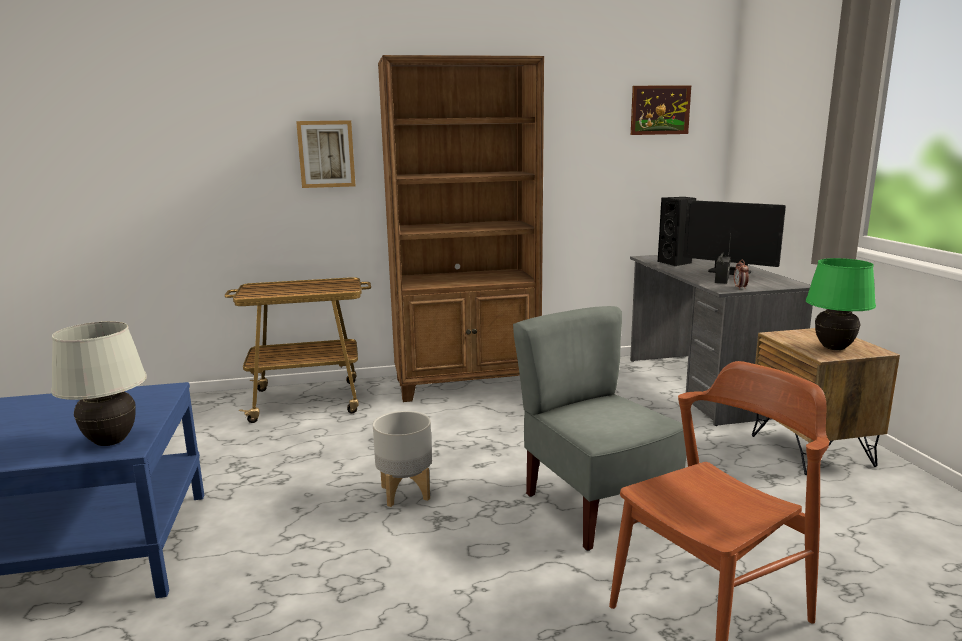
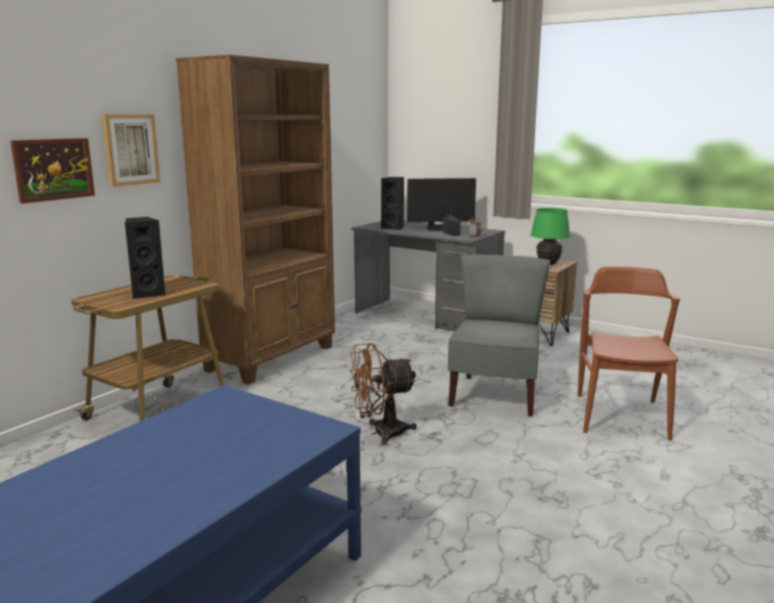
camera: 45 degrees left, 0 degrees up
(111, 442) = (306, 431): white table lamp -> none
(294, 289) = (147, 294): none -> black speaker
(405, 493) = (381, 433): grey planter -> brown fan
(596, 506) = (495, 395): grey chair -> grey chair turned 90 degrees clockwise
(660, 110) = (354, 109): picture -> picture (54, 169)

